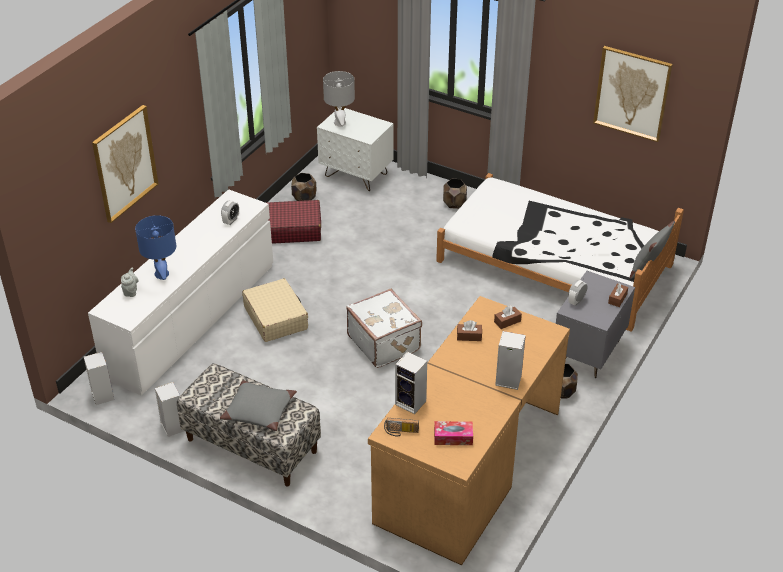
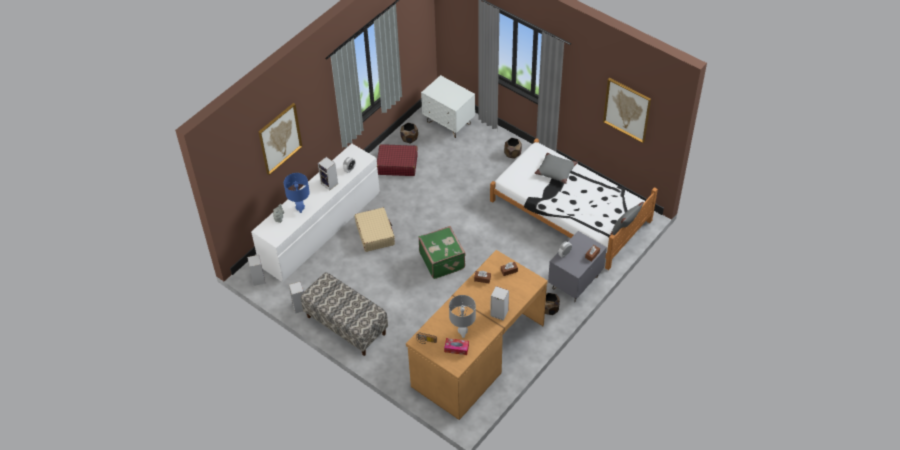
camera: 10 degrees right, 10 degrees up
(259, 411) = (349, 309): grey pillow -> grey pillow (556, 171)
(340, 123) = (437, 90): grey table lamp -> grey table lamp (462, 330)
(384, 342) = (442, 260): white suitcase -> green suitcase
(412, 403) = (436, 322): speaker -> speaker (330, 184)

